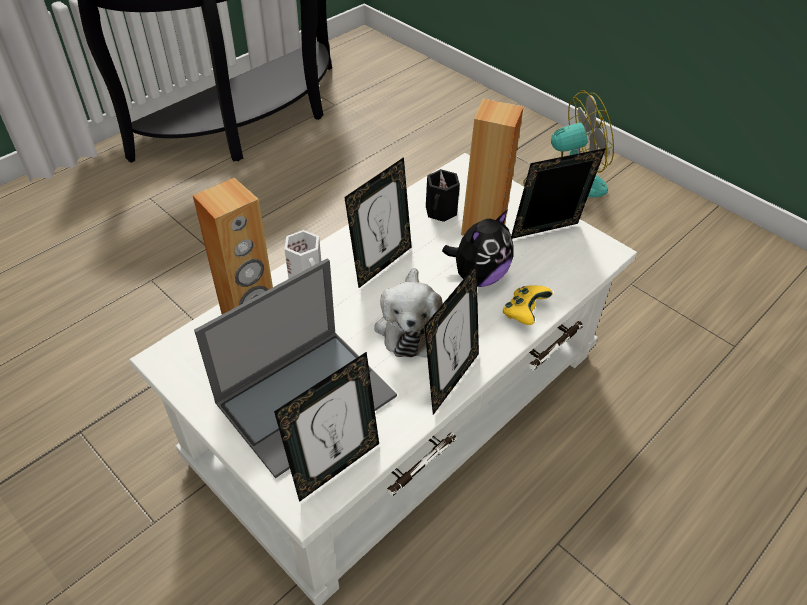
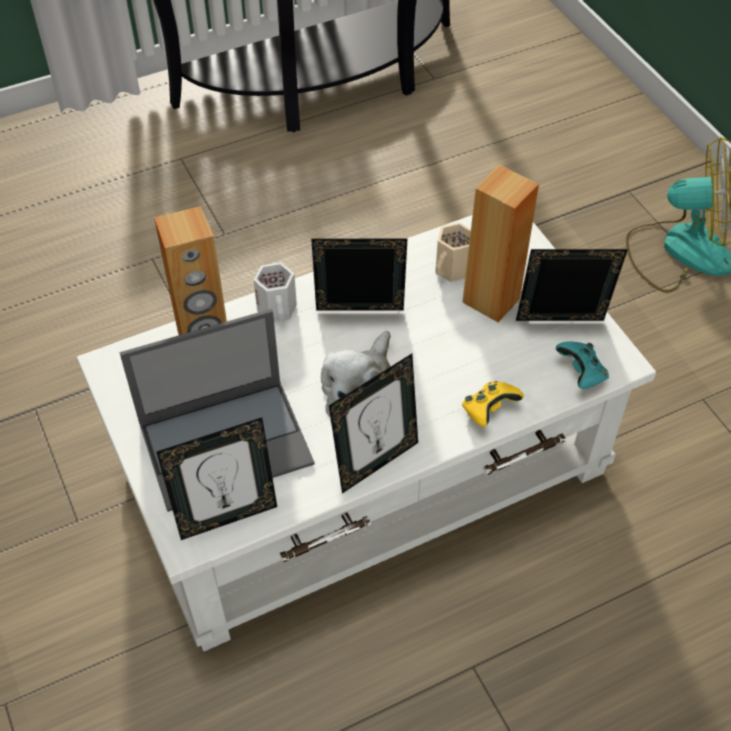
camera: 20 degrees right, 5 degrees up
(380, 264) = (359, 316): picture frame -> picture frame turned 150 degrees counterclockwise
(441, 212) = (453, 269): black mug -> beige mug
(478, 276) = (458, 356): plush toy -> none
(582, 266) = (581, 373): none -> turquoise game controller

